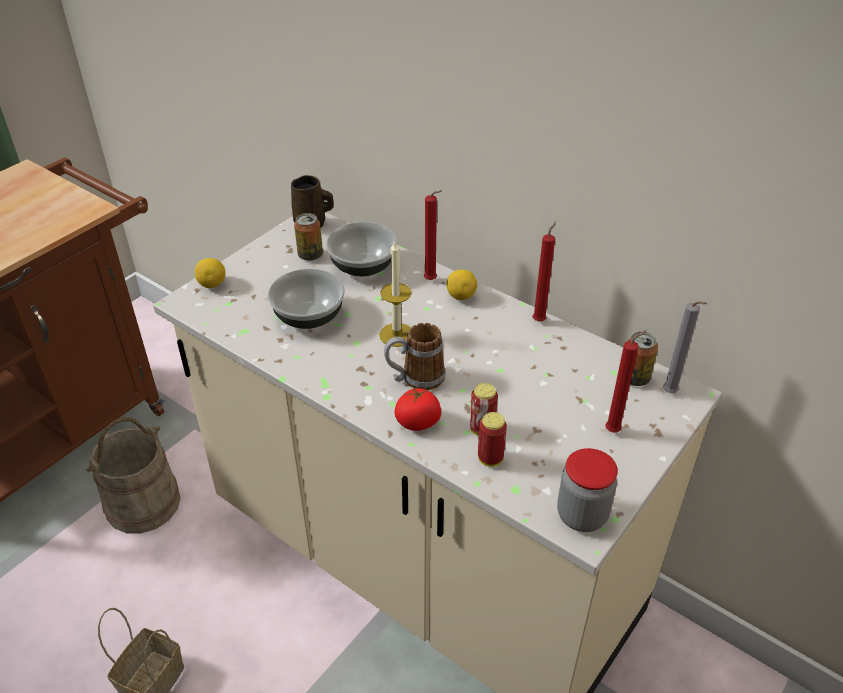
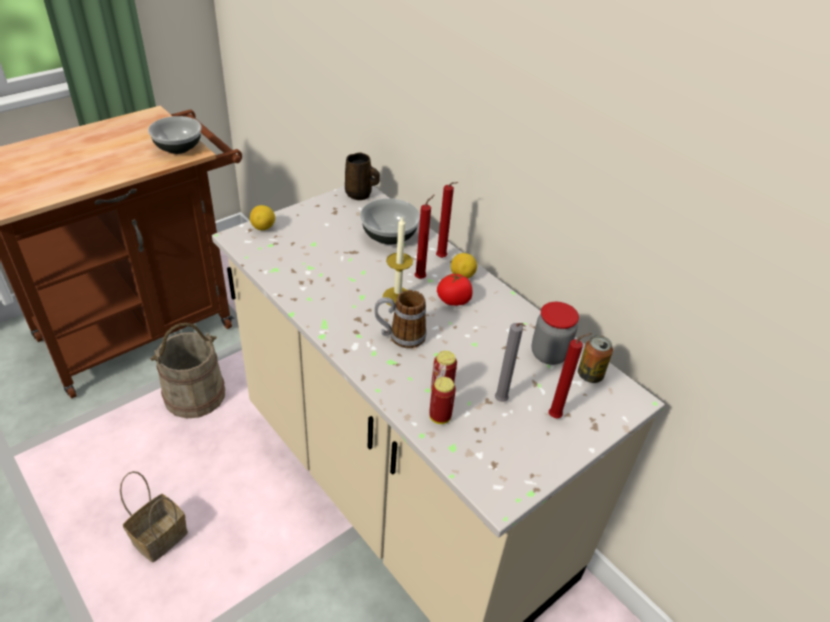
camera: 10 degrees right, 0 degrees up
(308, 317) = (330, 268): bowl -> bowl (178, 148)
(310, 255) = (349, 219): can -> none
(418, 422) = (390, 373): tomato -> tomato (454, 300)
(540, 320) = (523, 309): red candle -> red candle (421, 278)
(581, 515) = (502, 483): jar -> jar (549, 354)
(671, 394) = (618, 395): grey candle -> grey candle (501, 402)

